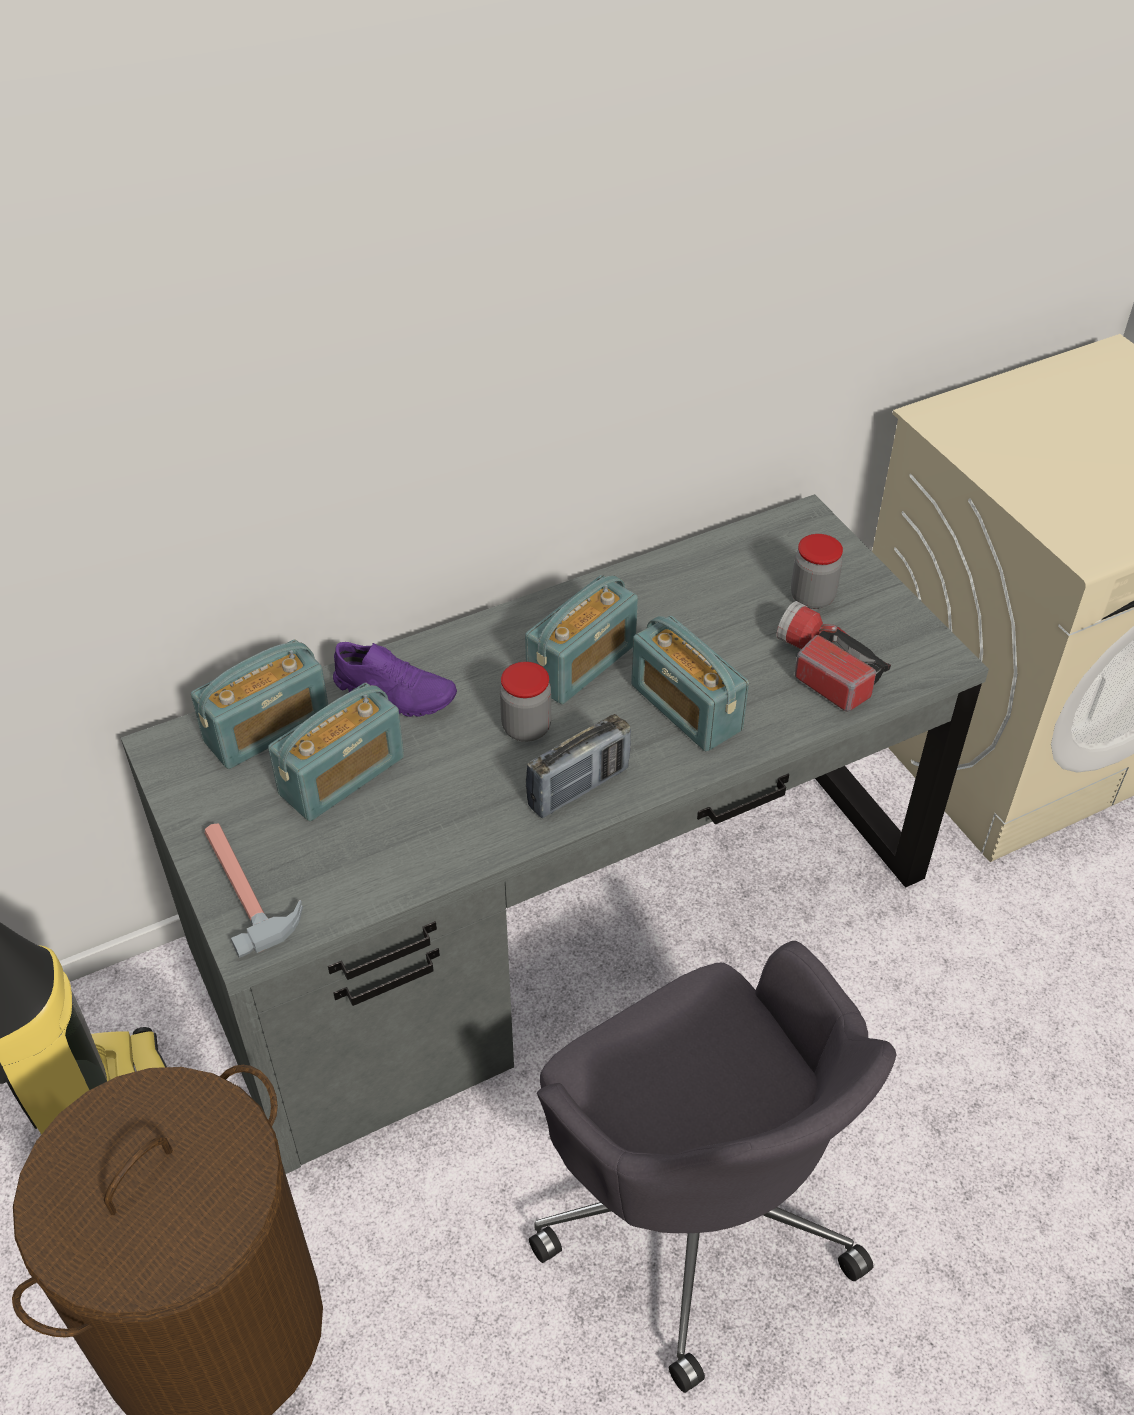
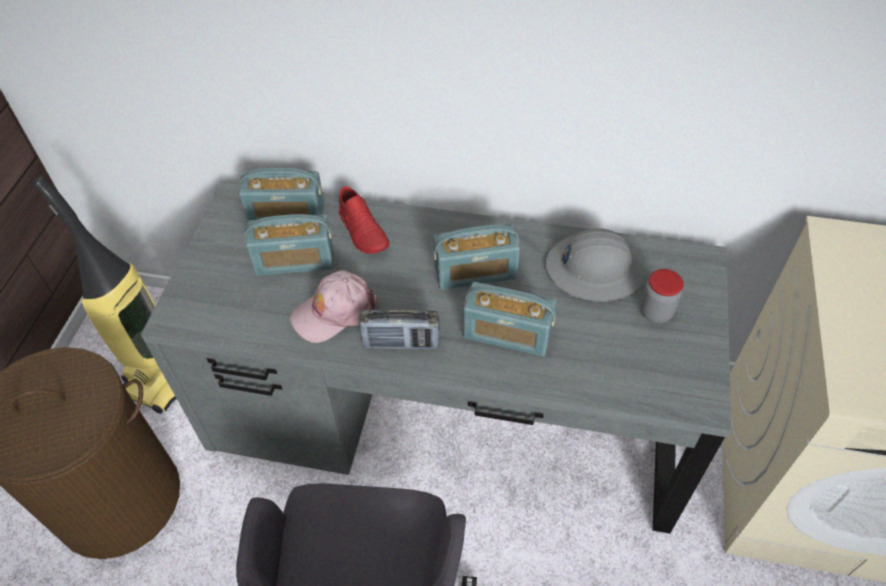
camera: 40 degrees right, 5 degrees up
(247, 886) = (197, 291): hammer -> none
(395, 693) = (363, 231): purple shoe -> red shoe
(460, 802) = (334, 312): none -> pink cap
(526, 727) = (409, 291): jar -> none
(685, 708) = (507, 334): radio -> radio turned 75 degrees counterclockwise
(706, 587) = (594, 268): none -> grey hard hat
(823, 668) = (616, 361): flashlight -> none

